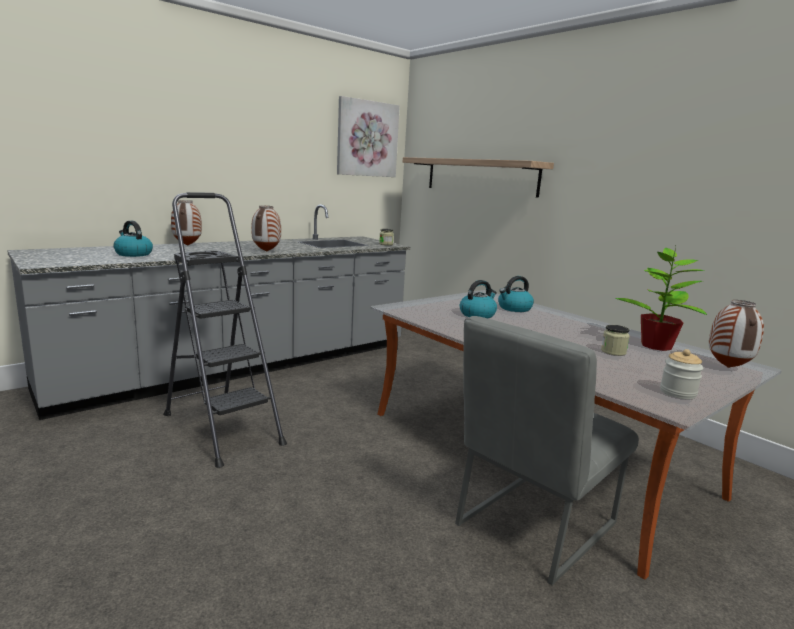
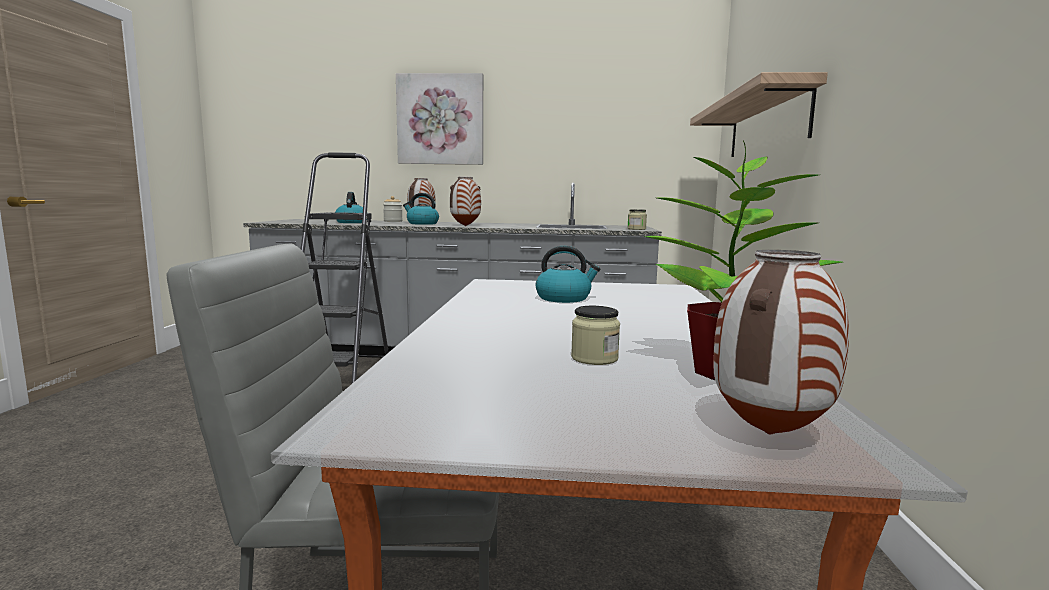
camera: 45 degrees right, 5 degrees down
(367, 139) = (657, 103): picture -> picture (440, 120)
(514, 308) = (648, 301): kettle -> kettle (422, 223)
(677, 393) = (459, 419): jar -> jar (393, 221)

